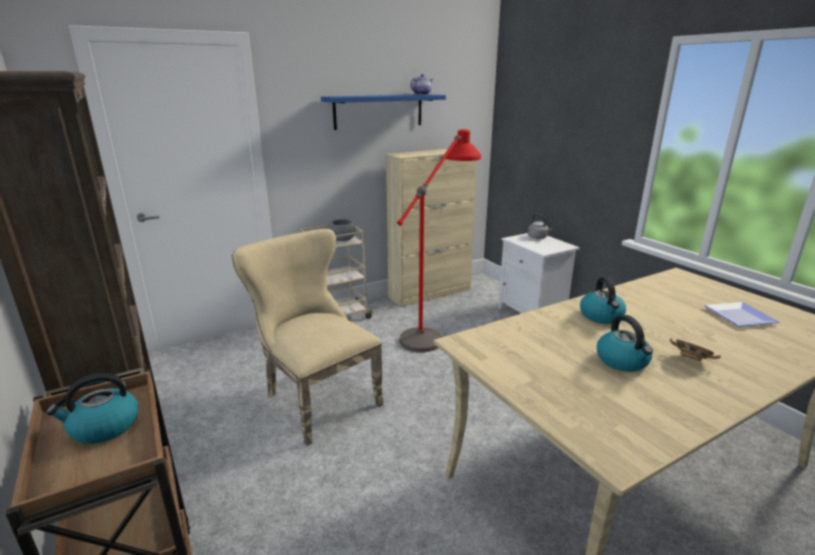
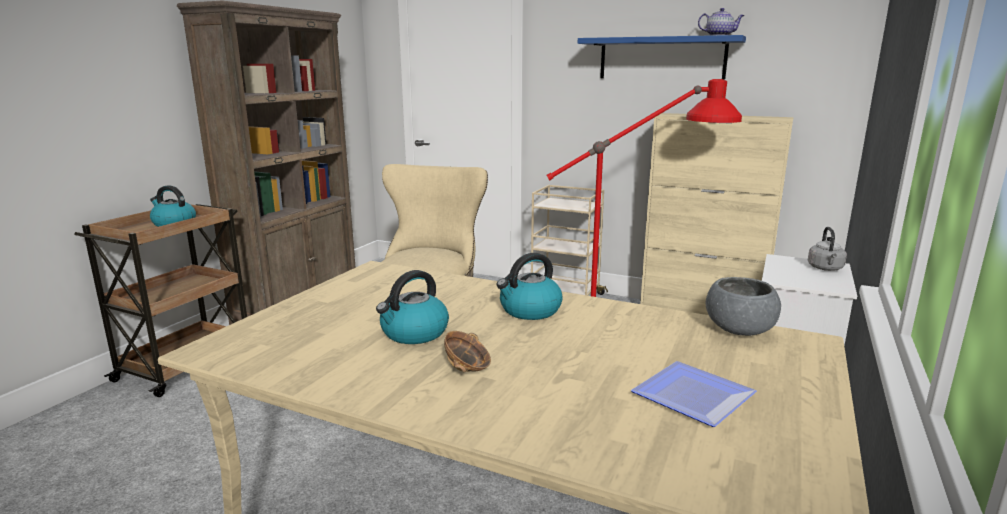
camera: 55 degrees right, 5 degrees down
(342, 240) = (577, 205): grey bowl -> grey bowl (738, 330)

